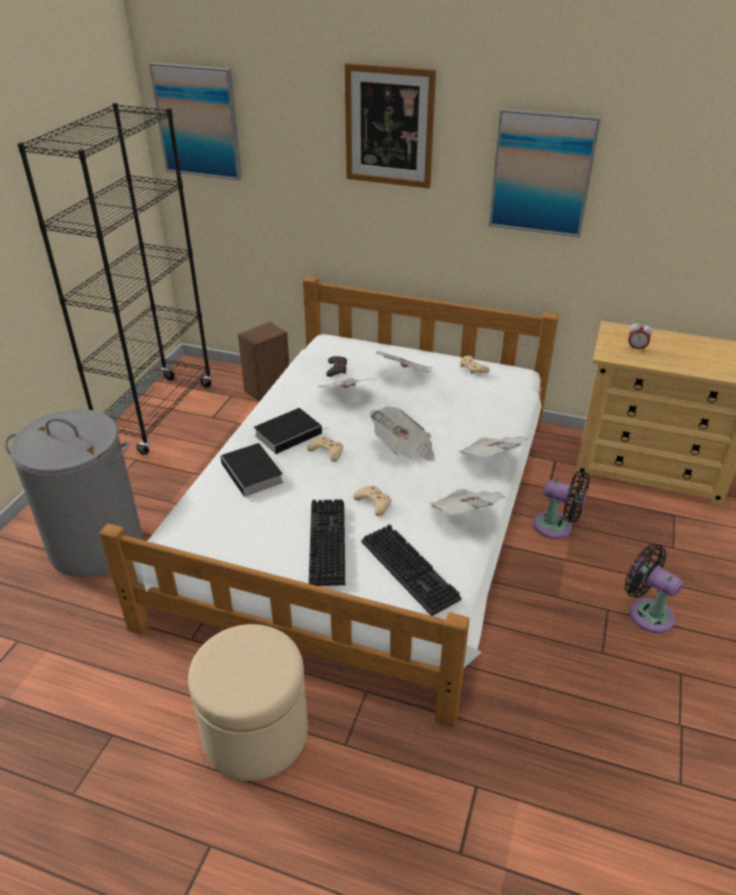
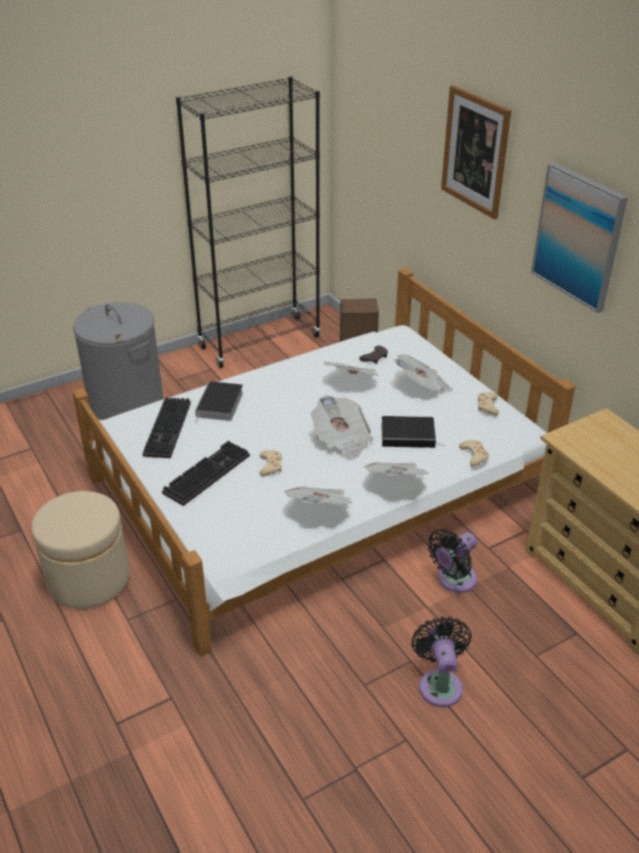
camera: 40 degrees right, 0 degrees up
(198, 121) = (359, 105): picture -> none
(289, 433) = (278, 389): book -> book (409, 435)
(326, 451) = (286, 414): beige game controller -> beige game controller (474, 455)
(412, 570) = (235, 522): keyboard -> keyboard (169, 430)
(557, 527) = (453, 580): black fan -> black fan turned 75 degrees clockwise
(636, 349) = (597, 445): alarm clock -> none

